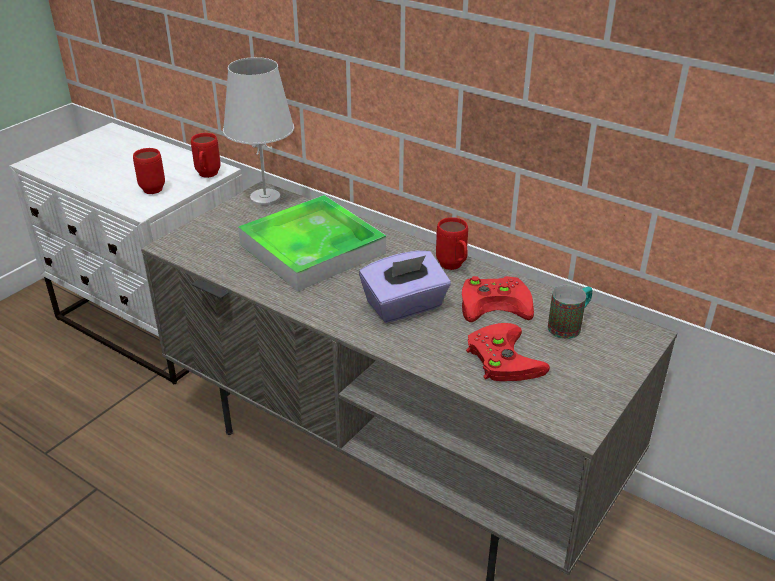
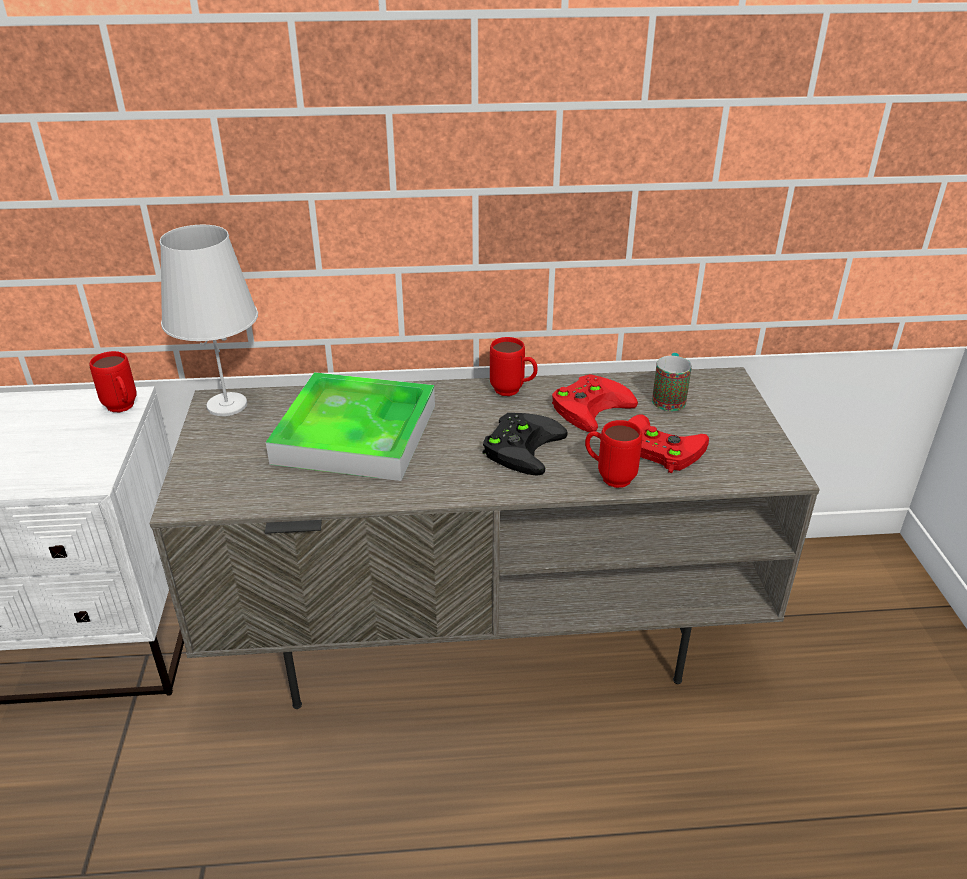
camera: 40 degrees left, 0 degrees up
(152, 187) = (65, 449): red mug -> red mug (609, 477)
(405, 306) = (521, 445): purple tissue box -> black game controller

